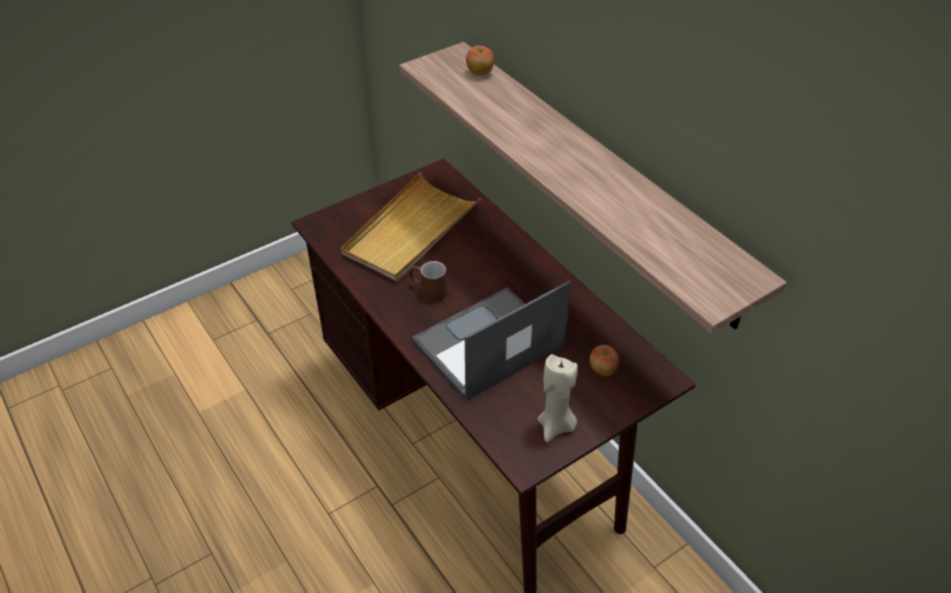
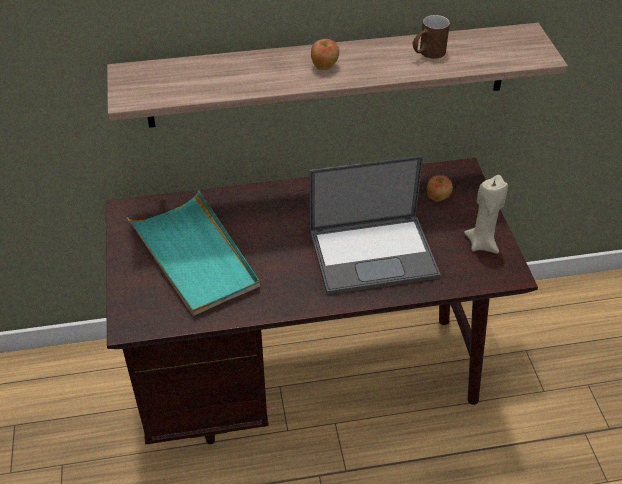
camera: 65 degrees left, 0 degrees up
(410, 231) = (194, 256): beige tray -> turquoise tray
(428, 291) = (285, 270): brown mug -> brown mug (427, 54)
(480, 73) = (172, 70): apple -> apple (325, 66)
(487, 344) = (374, 253): laptop -> laptop turned 90 degrees counterclockwise

